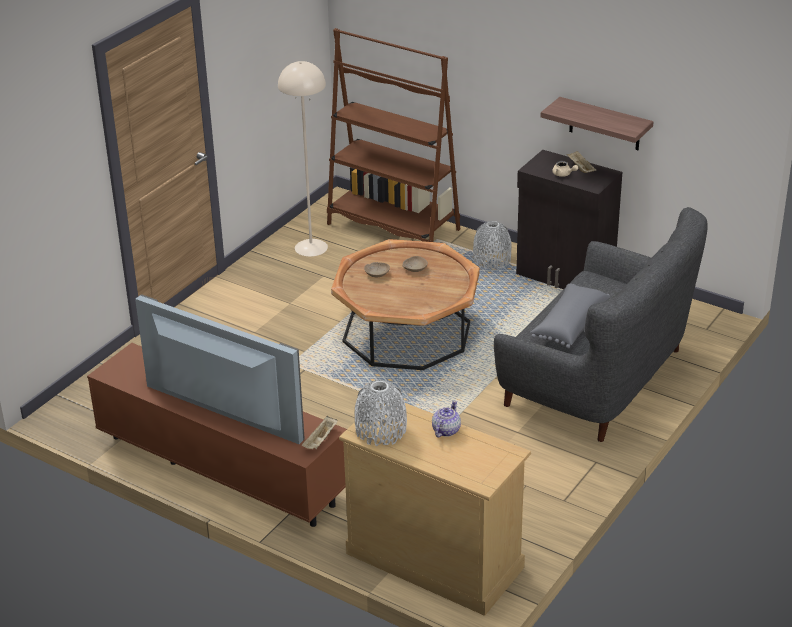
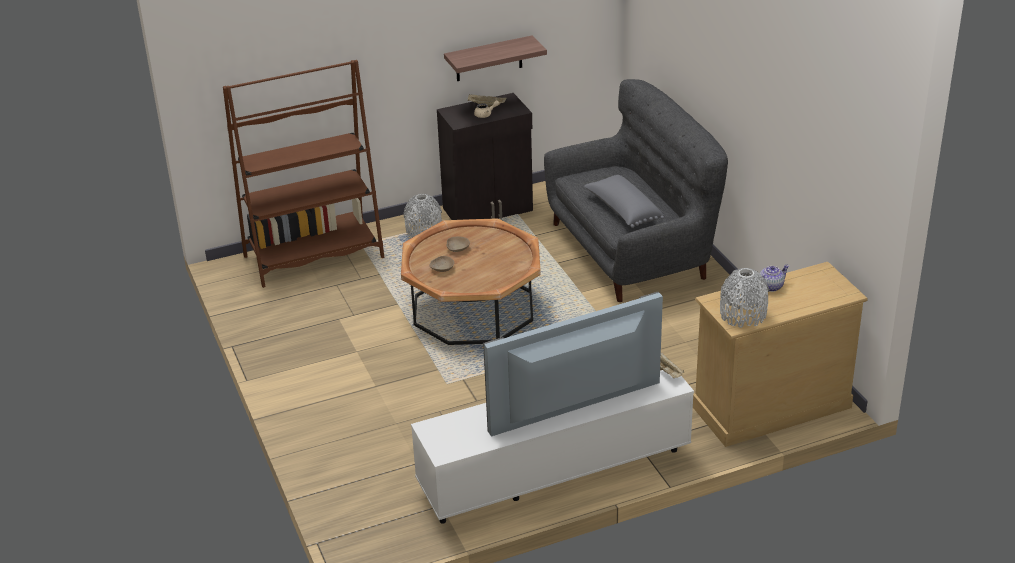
camera: 55 degrees left, 0 degrees up
(220, 469) = (552, 474): brown tv stand -> white tv stand
(311, 247) = (286, 309): beige floor lamp -> none
(445, 430) = (770, 286): teapot -> teapot turned 90 degrees clockwise

